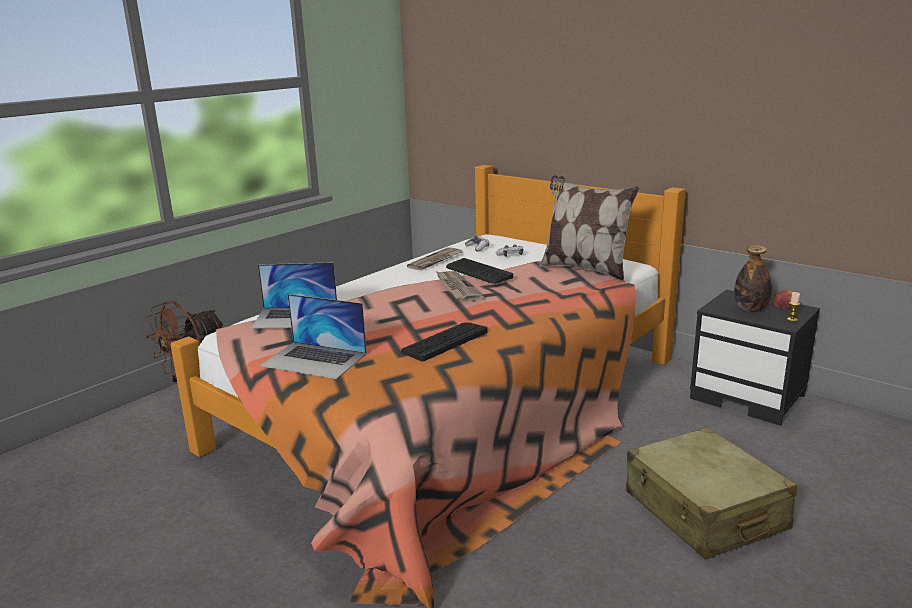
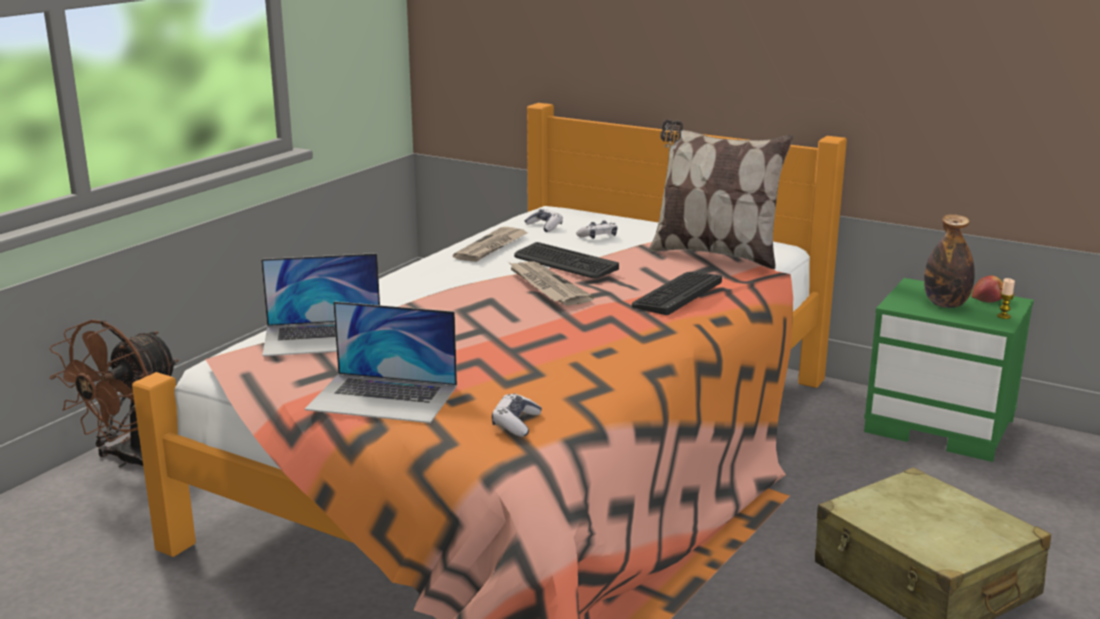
camera: 10 degrees left, 0 degrees up
(393, 382) = (516, 423): none -> game controller
(444, 341) = (562, 363): keyboard -> keyboard (677, 294)
(749, 397) = (941, 426): black nightstand -> green nightstand

